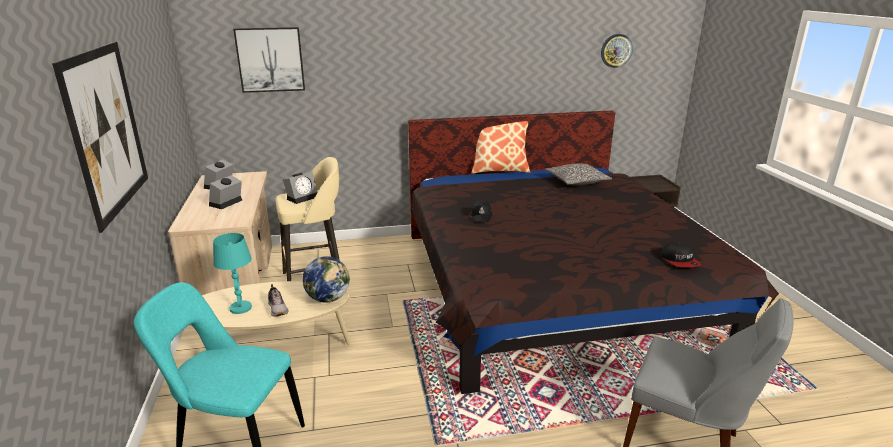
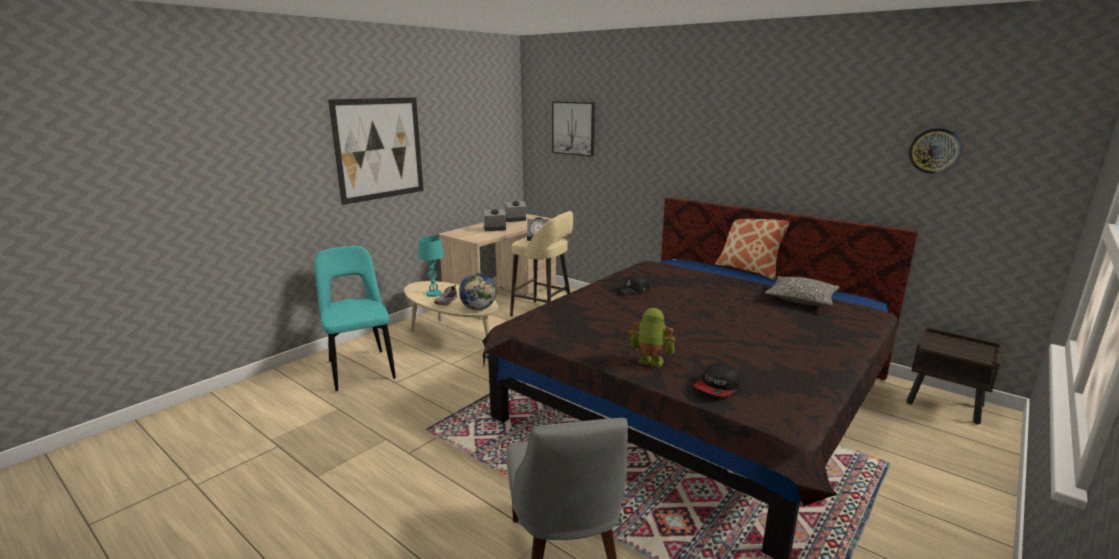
camera: 50 degrees right, 5 degrees down
(621, 265) = (650, 362): none -> toy robot

